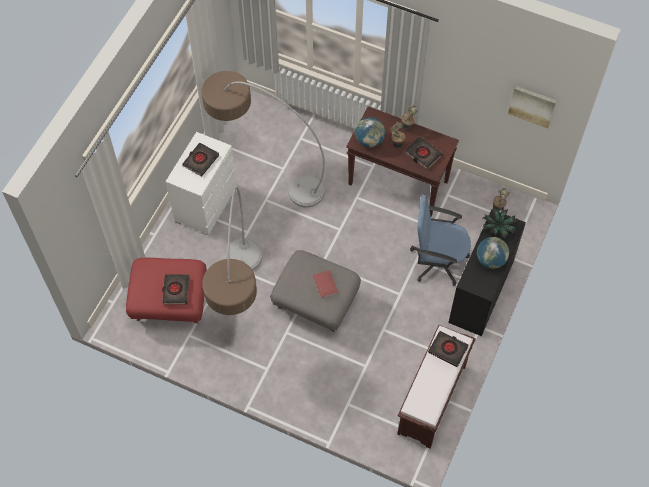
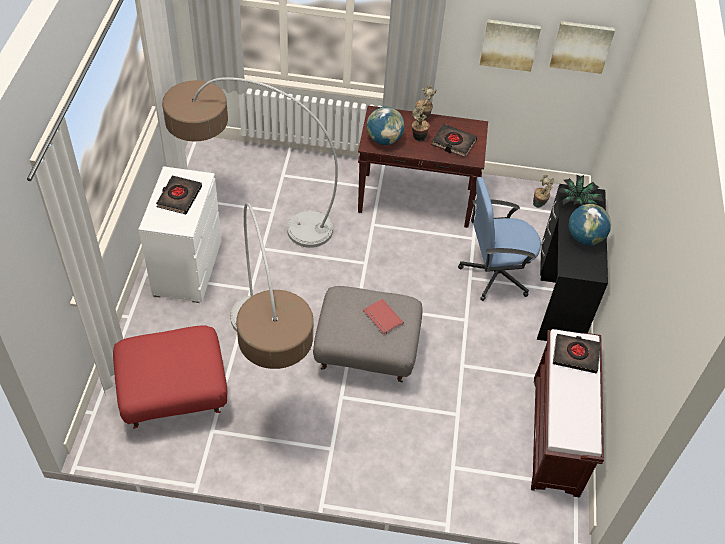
camera: 20 degrees left, 10 degrees down
(175, 290) = (185, 368): black book -> none
(478, 90) = (509, 44): none -> picture

